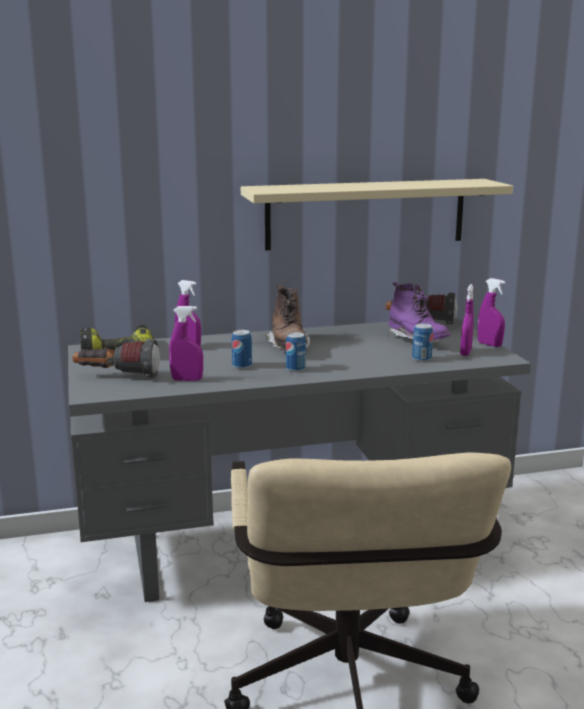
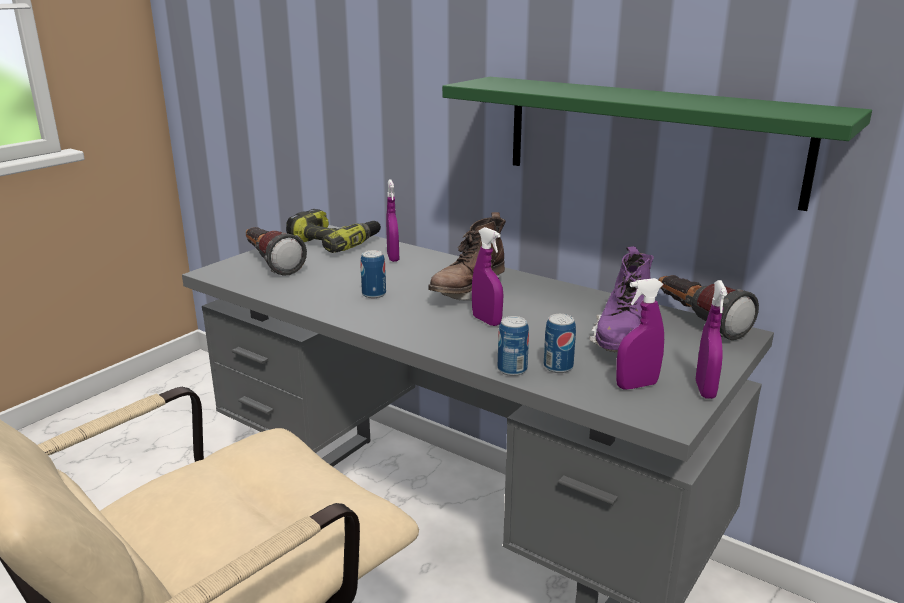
camera: 50 degrees right, 5 degrees up
(187, 380) = (300, 288): purple spray bottle -> purple spray bottle (486, 321)
(295, 369) = (404, 318): can -> can (512, 370)
(366, 214) = (649, 139): beige shelf -> green shelf

